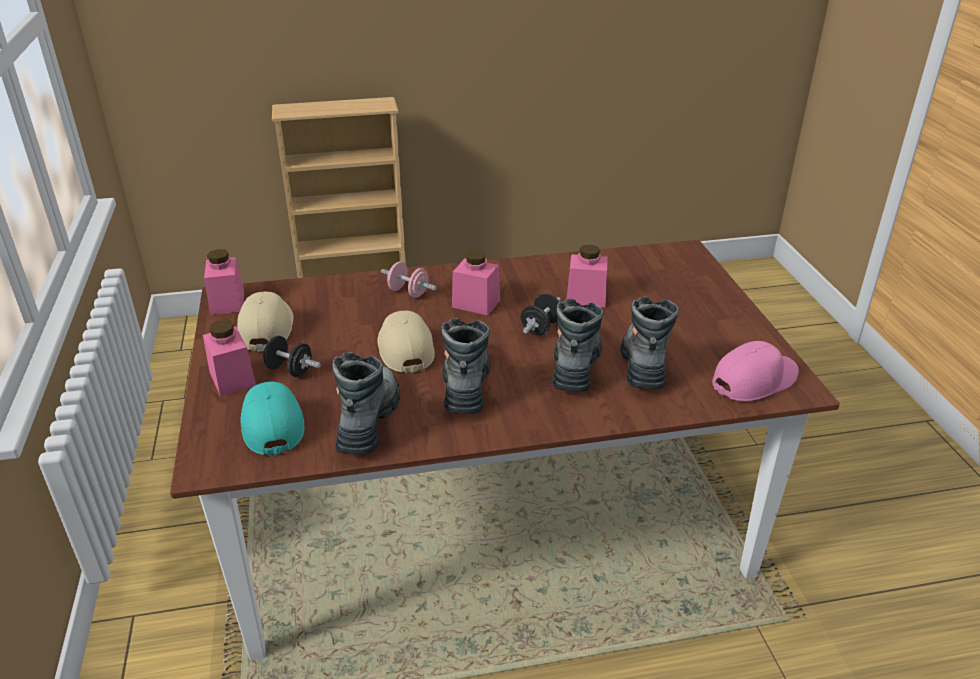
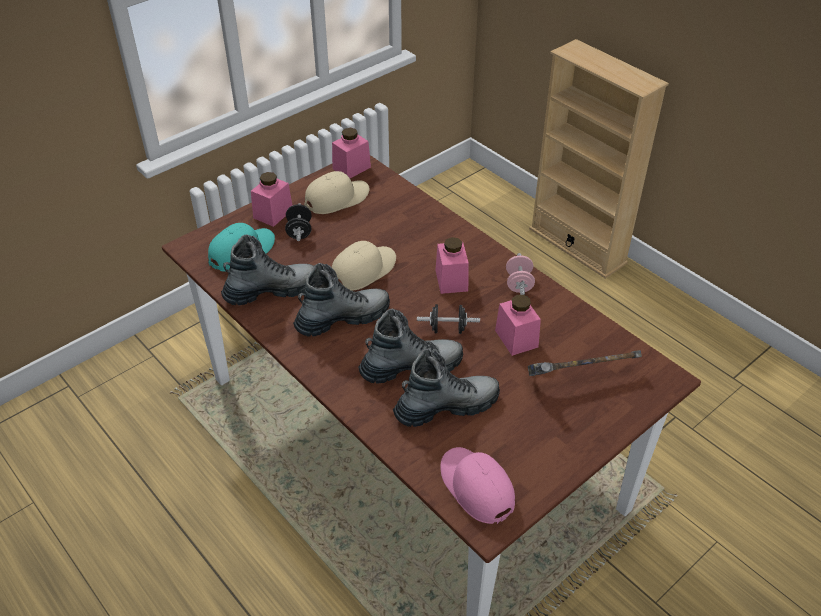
camera: 60 degrees right, 10 degrees up
(408, 292) = (436, 240): pink dumbbell -> pink dumbbell (519, 284)
(659, 286) = (578, 379): none -> hammer
(754, 380) = (476, 487): pink cap -> pink cap turned 150 degrees counterclockwise

